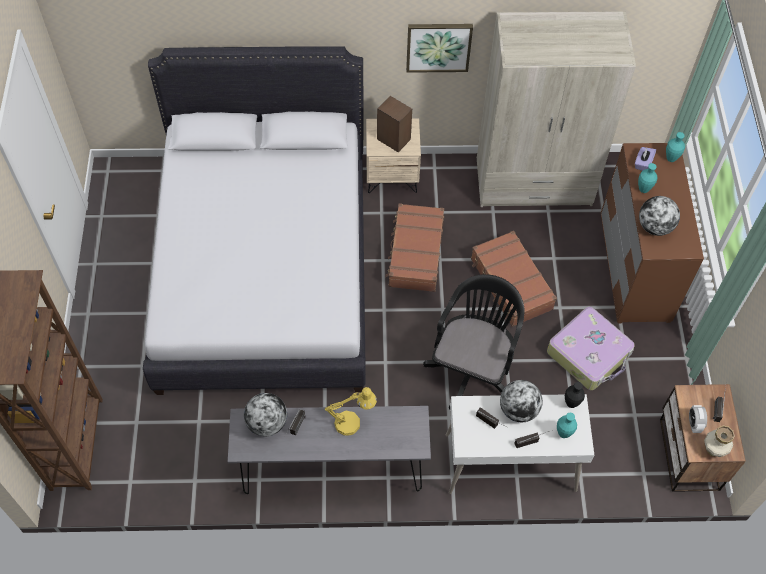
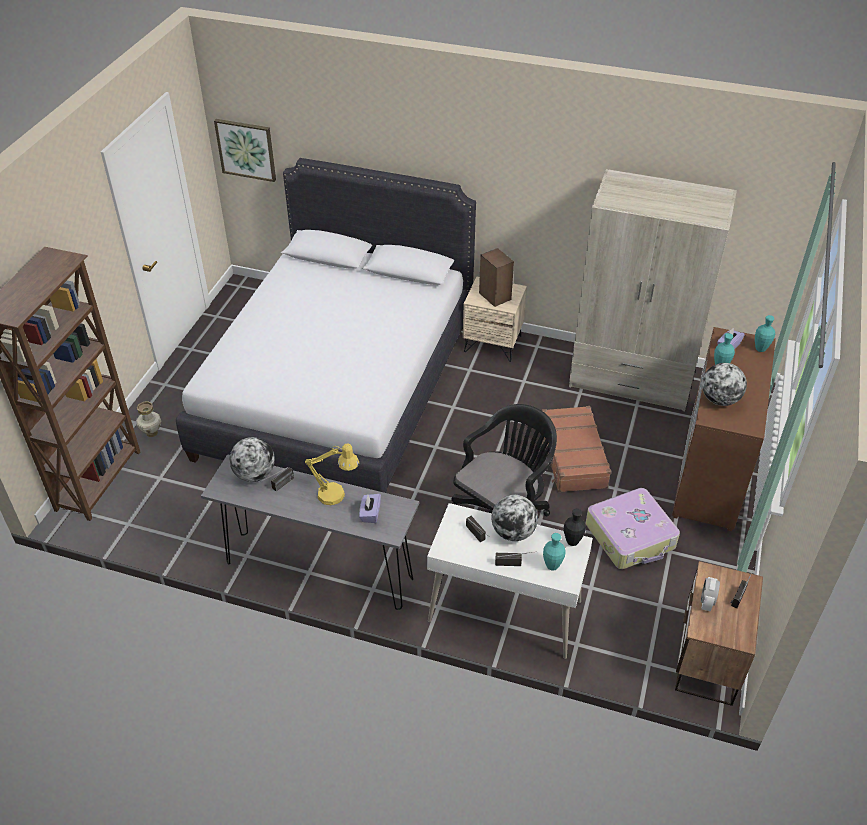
camera: 20 degrees right, 15 degrees down
(391, 433) = (370, 514): none -> purple tissue box
(415, 253) = (487, 409): brown suitcase -> none
(438, 46) = (549, 203): picture -> picture (246, 149)
(713, 450) = (719, 633): vase -> vase (151, 433)

